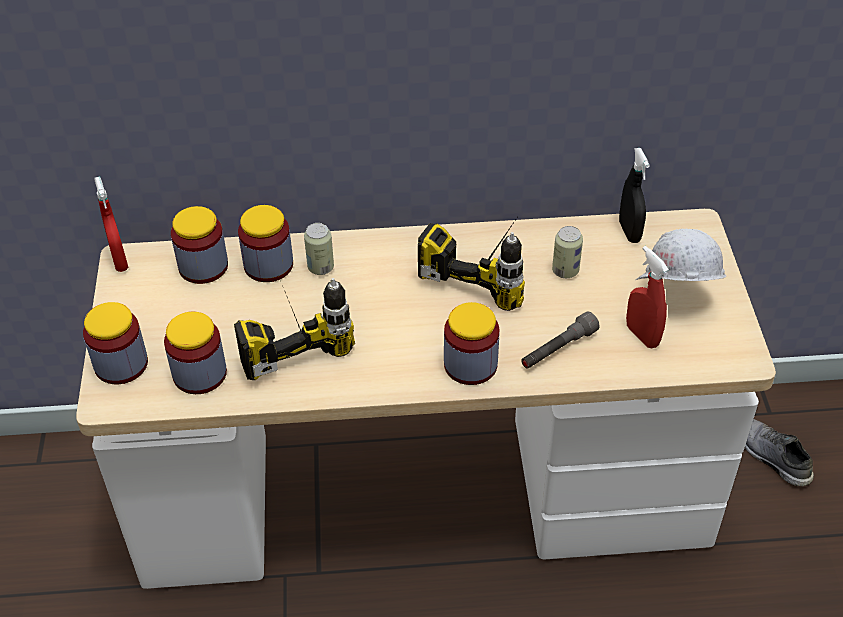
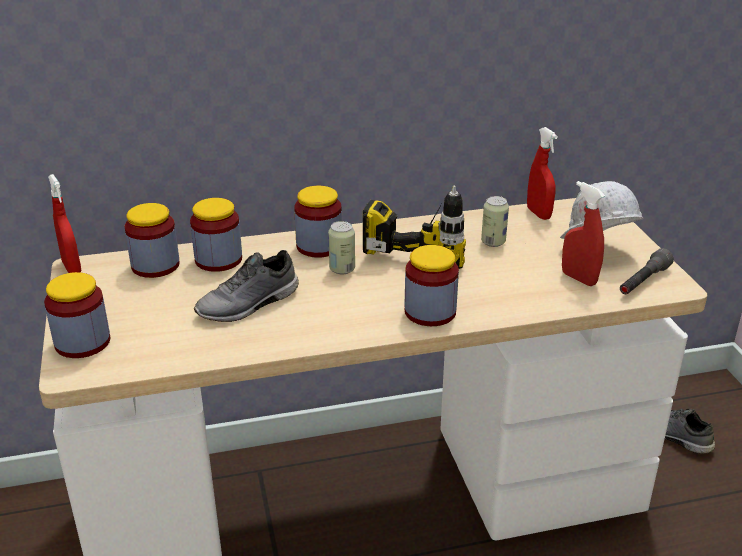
camera: 10 degrees left, 15 degrees down
(199, 374) = (165, 342): jar -> jar (319, 246)
(289, 333) = (249, 305): power drill -> grey shoe
(320, 267) = (268, 257): can -> can (342, 269)
(558, 349) = (507, 294): grey flashlight -> grey flashlight (643, 281)
(629, 232) = (538, 214): black spray bottle -> red spray bottle

